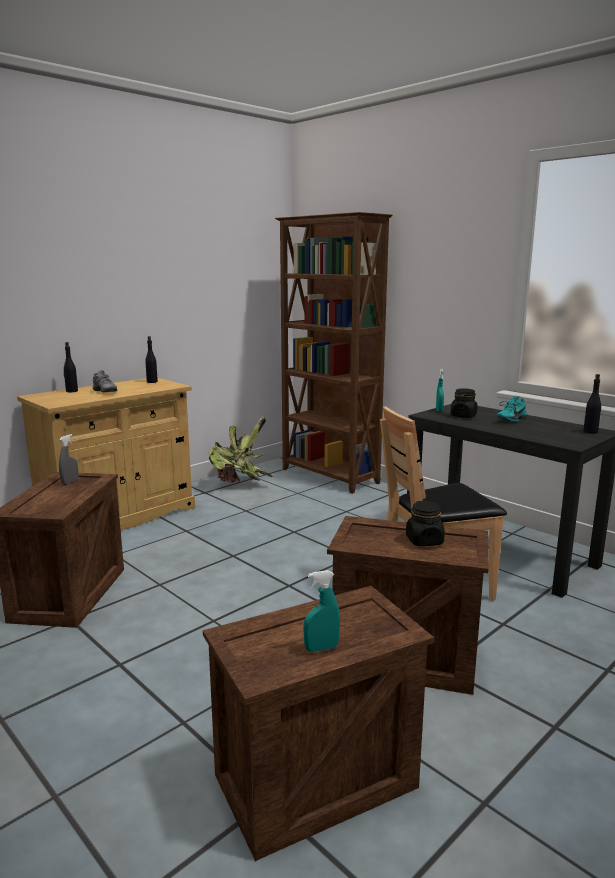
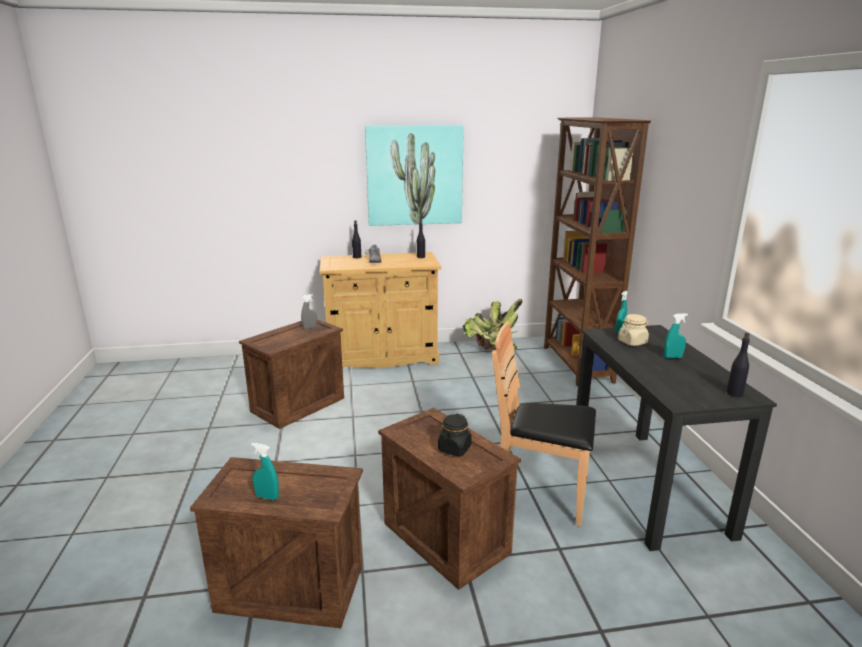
camera: 35 degrees right, 5 degrees up
(127, 283) = (414, 175): none -> picture
(463, 416) = (632, 342): black jar -> beige jar
(510, 419) = (672, 357): turquoise shoe -> turquoise spray bottle

